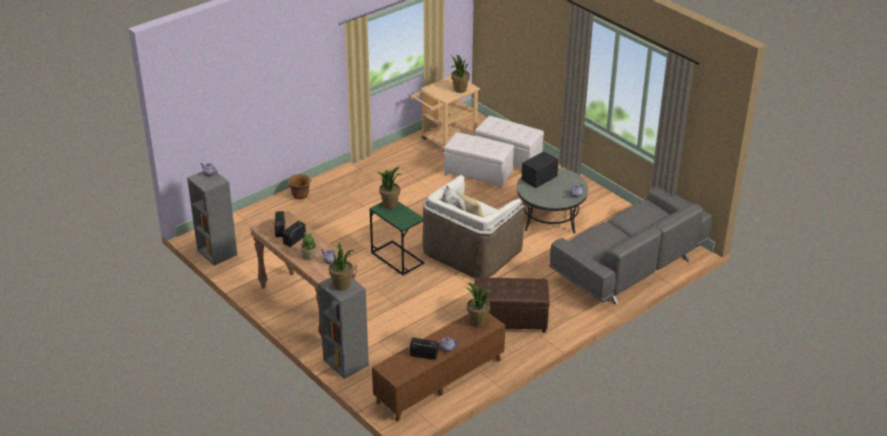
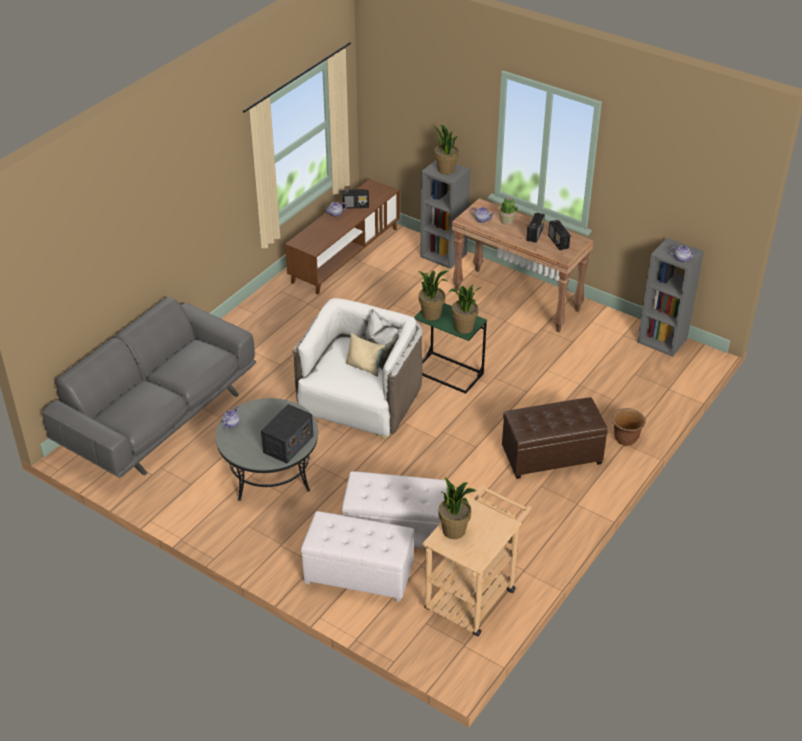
camera: 165 degrees right, 5 degrees up
(477, 322) = (314, 241): potted plant -> potted plant (431, 314)
(510, 320) = (291, 323): brown ottoman -> brown ottoman (551, 455)

